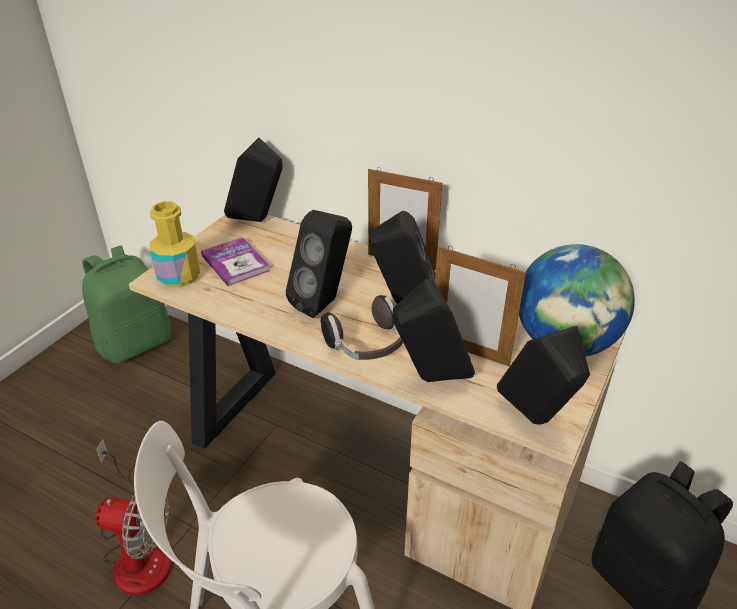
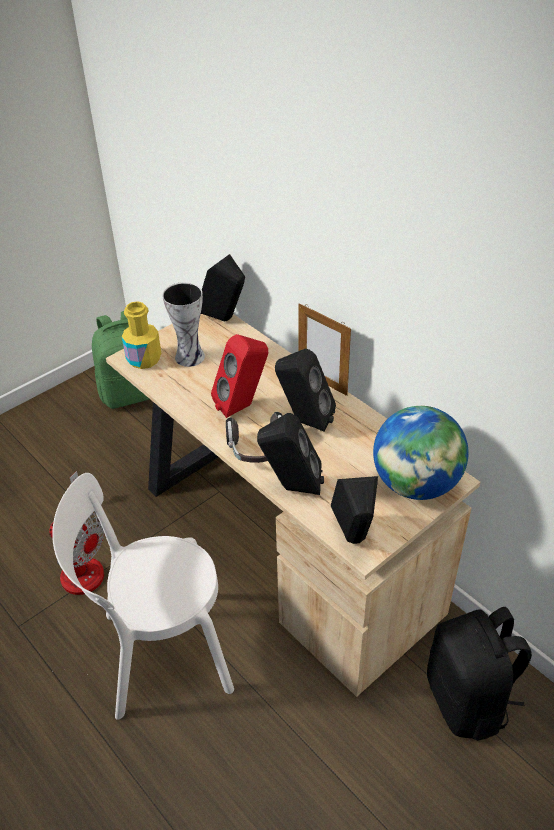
camera: 20 degrees right, 5 degrees up
(235, 263) = (190, 356): book -> vase
(324, 303) = (243, 406): black speaker -> red speaker
(469, 352) = (334, 473): picture frame -> none

